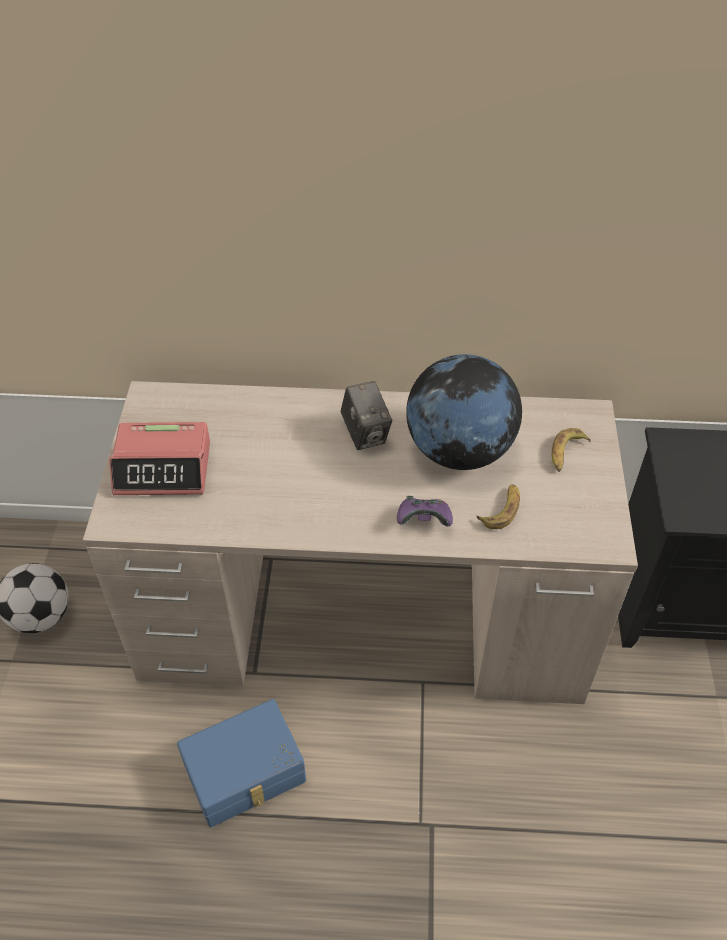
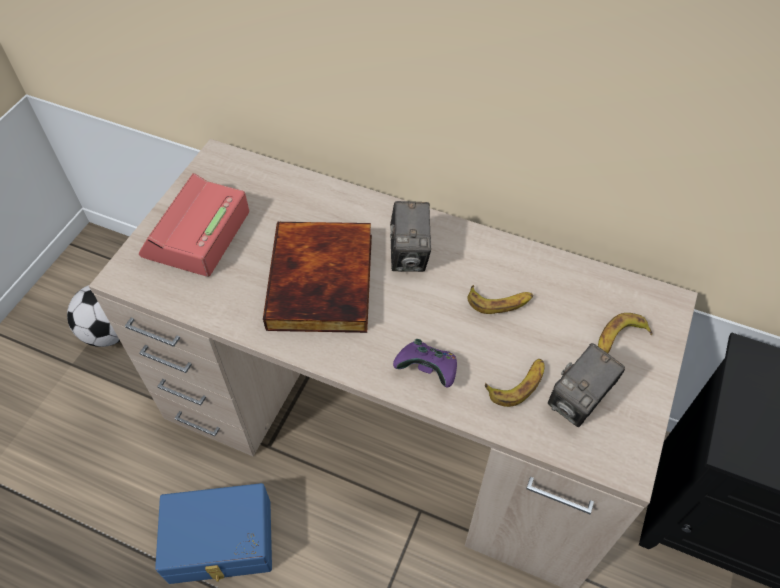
camera: 20 degrees right, 5 degrees up
(164, 468) = (196, 235): alarm clock -> alarm clock turned 90 degrees clockwise
(301, 475) = (324, 282): none -> book
(459, 450) = (499, 302): globe -> banana
(554, 508) = (578, 401): none -> camera

